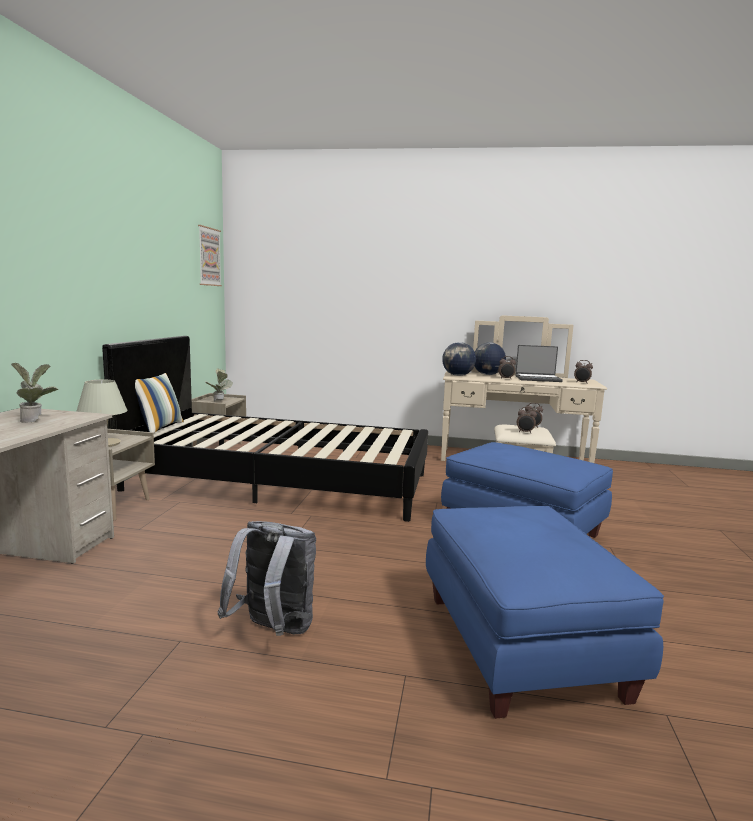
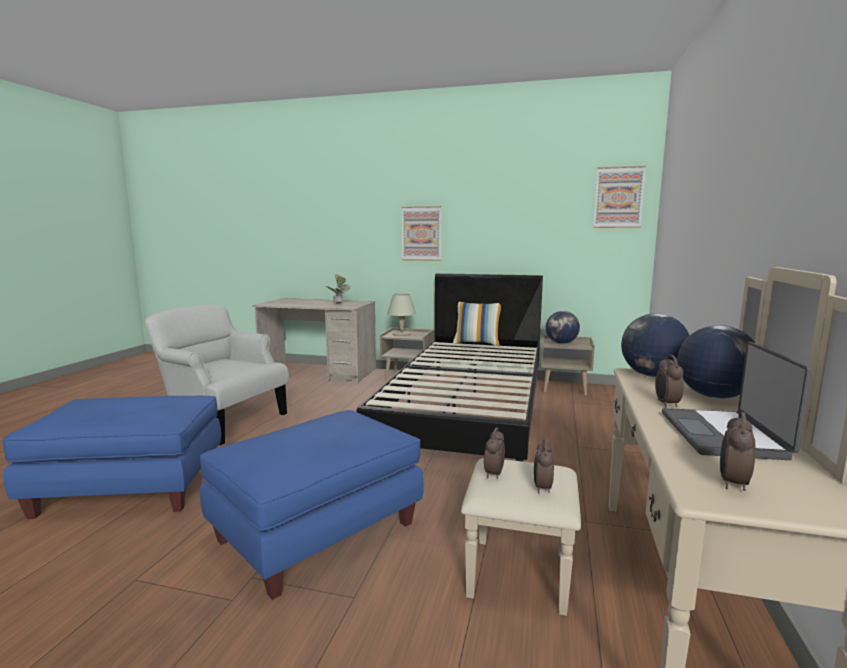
camera: 95 degrees right, 0 degrees up
(73, 284) = (421, 233): none -> picture
(219, 401) = (561, 343): potted plant -> globe
(273, 631) = (223, 421): grey backpack -> white armchair

